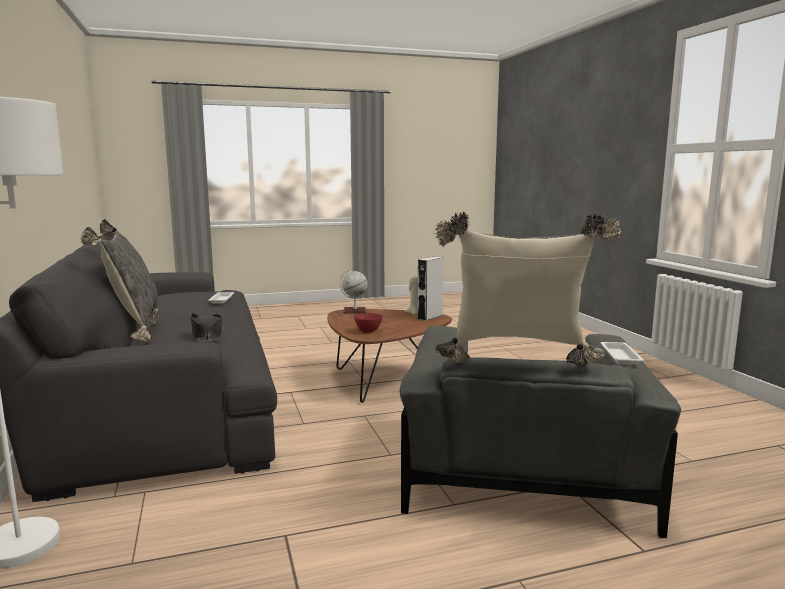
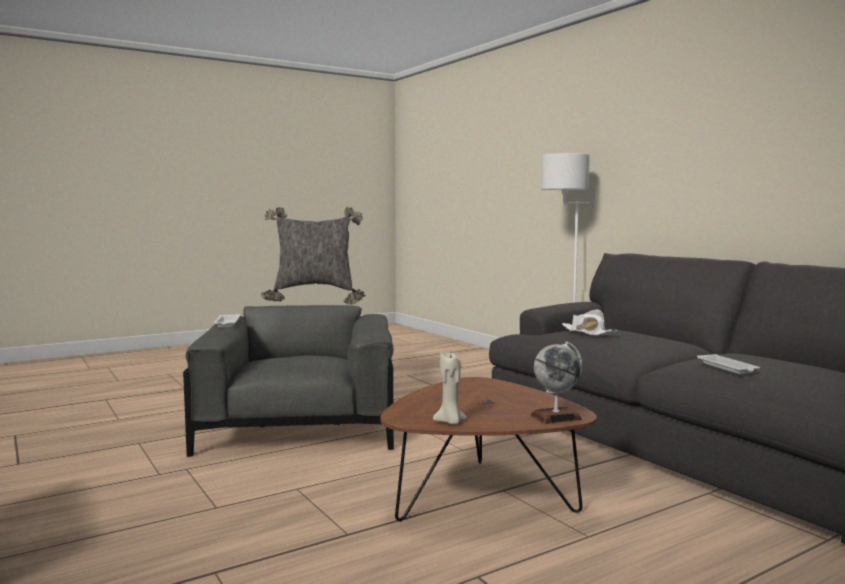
camera: 165 degrees right, 5 degrees down
(130, 336) = (663, 334): pillow -> none
(207, 336) = (587, 332): black hat -> white hat
(368, 331) = (482, 386): red bowl -> none
(430, 317) = (418, 416): grey speaker -> none

